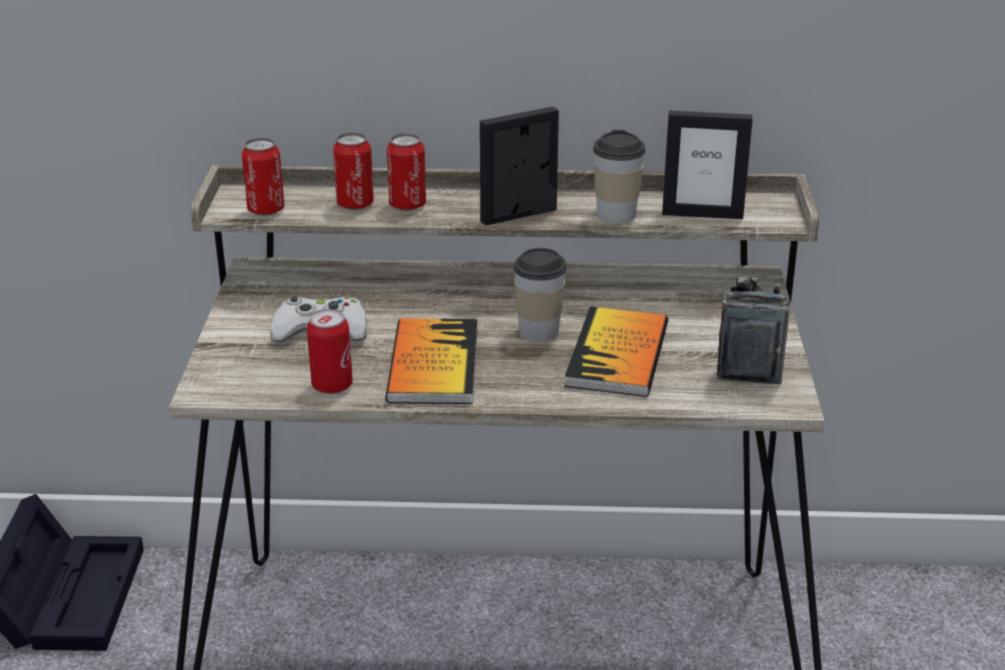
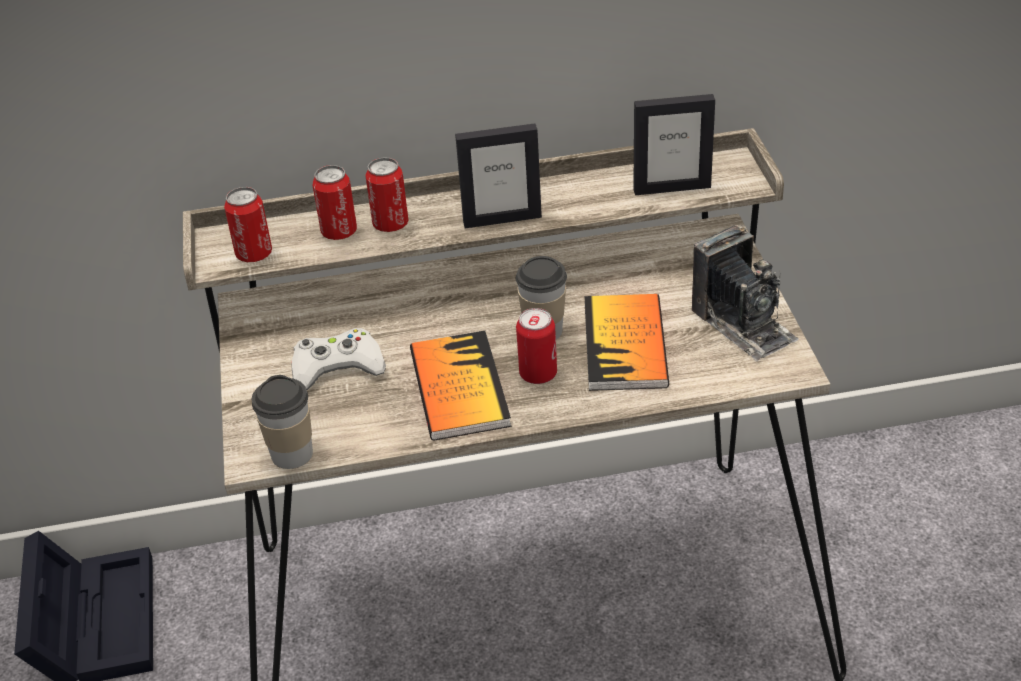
camera: 10 degrees left, 10 degrees up
(332, 386) = (372, 431): can -> can (538, 374)
(519, 216) = (502, 219): picture frame -> picture frame turned 150 degrees counterclockwise
(616, 215) = (592, 202): cup -> cup (292, 454)
(749, 356) = (743, 324): camera -> camera turned 150 degrees clockwise

